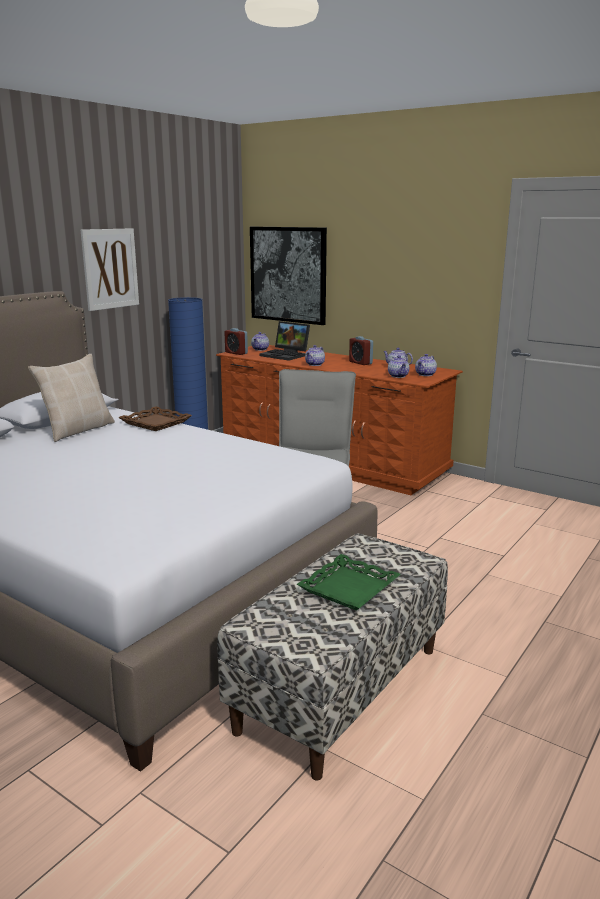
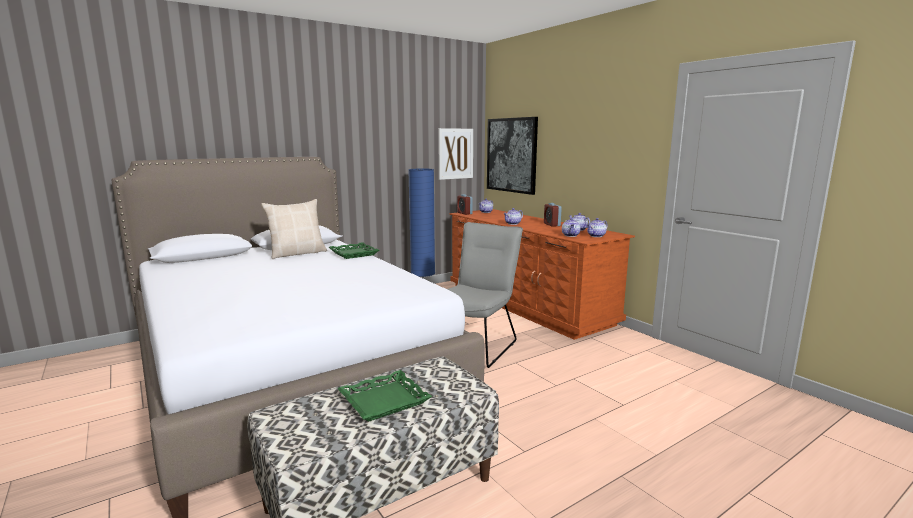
camera: 20 degrees right, 5 degrees down
(110, 269) = (364, 144): picture -> picture (455, 153)
(156, 423) = (354, 254): brown tray -> green tray
(286, 355) = (499, 216): laptop -> none

